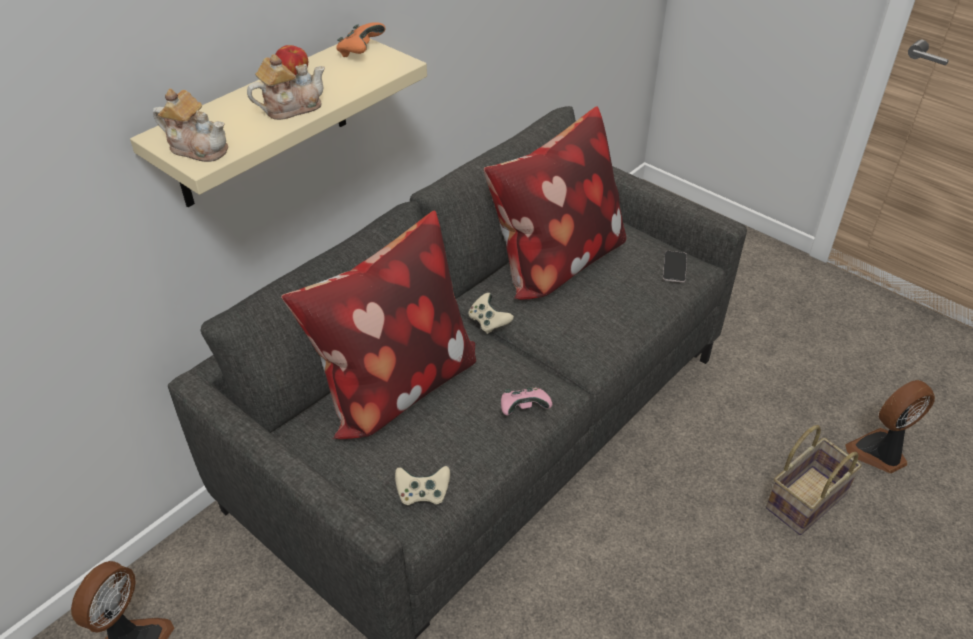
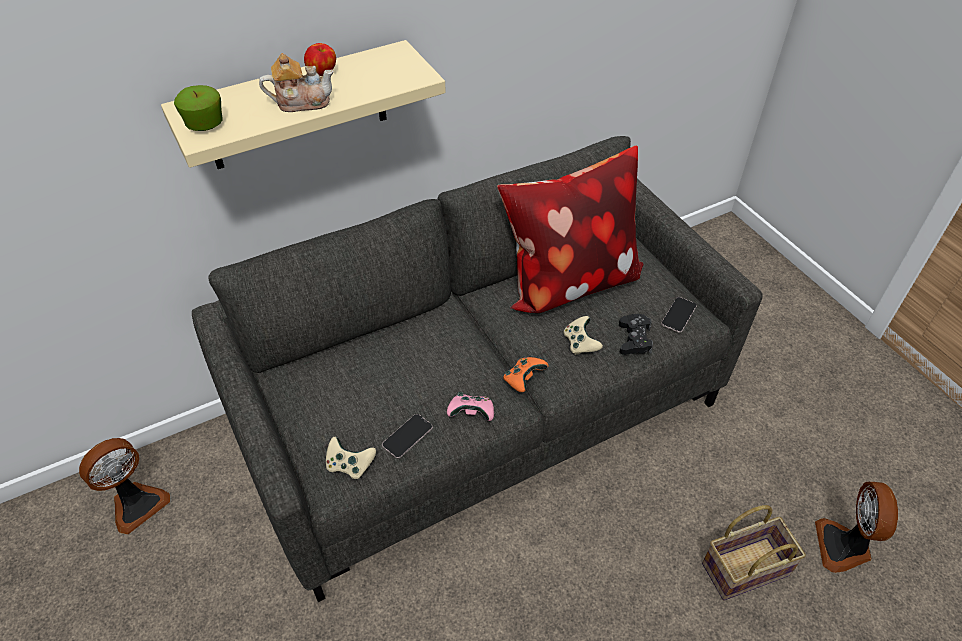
camera: 20 degrees right, 5 degrees up
(198, 148) = (205, 125): teapot -> apple
(360, 52) = (394, 59): orange game controller -> orange game controller (523, 380)
(393, 385) = (373, 359): pillow -> none
(469, 448) = (407, 436): none -> phone
(488, 322) = (482, 323): beige game controller -> beige game controller (580, 343)
(645, 299) = (634, 339): none -> black game controller
(880, 453) = (843, 547): fan -> fan turned 75 degrees counterclockwise

